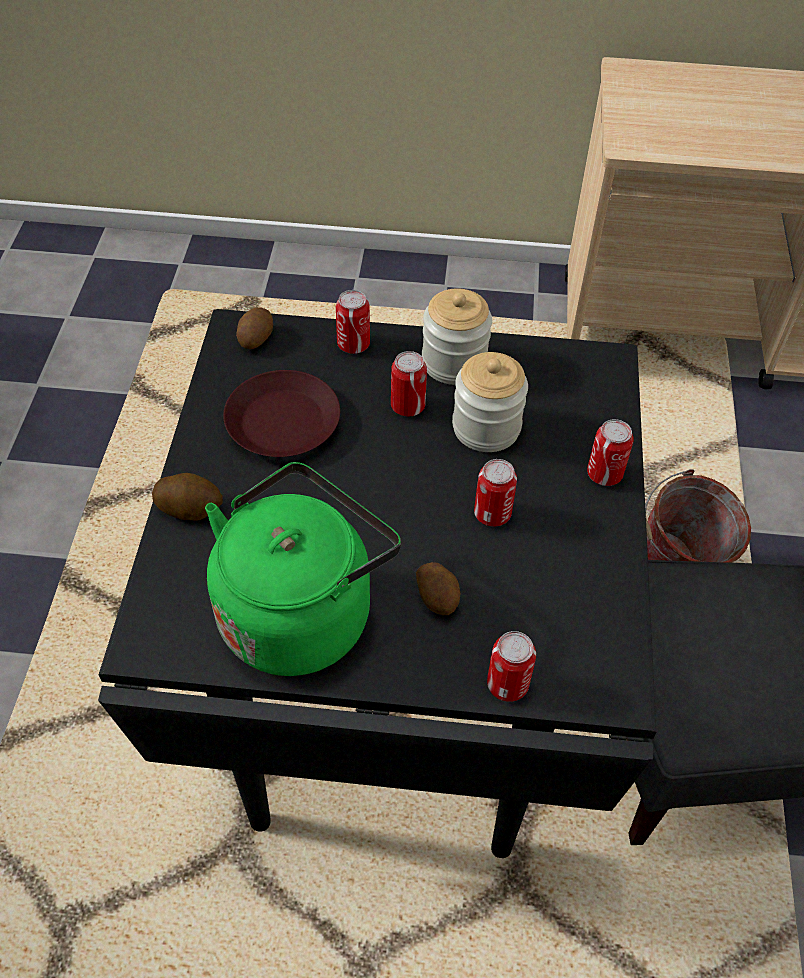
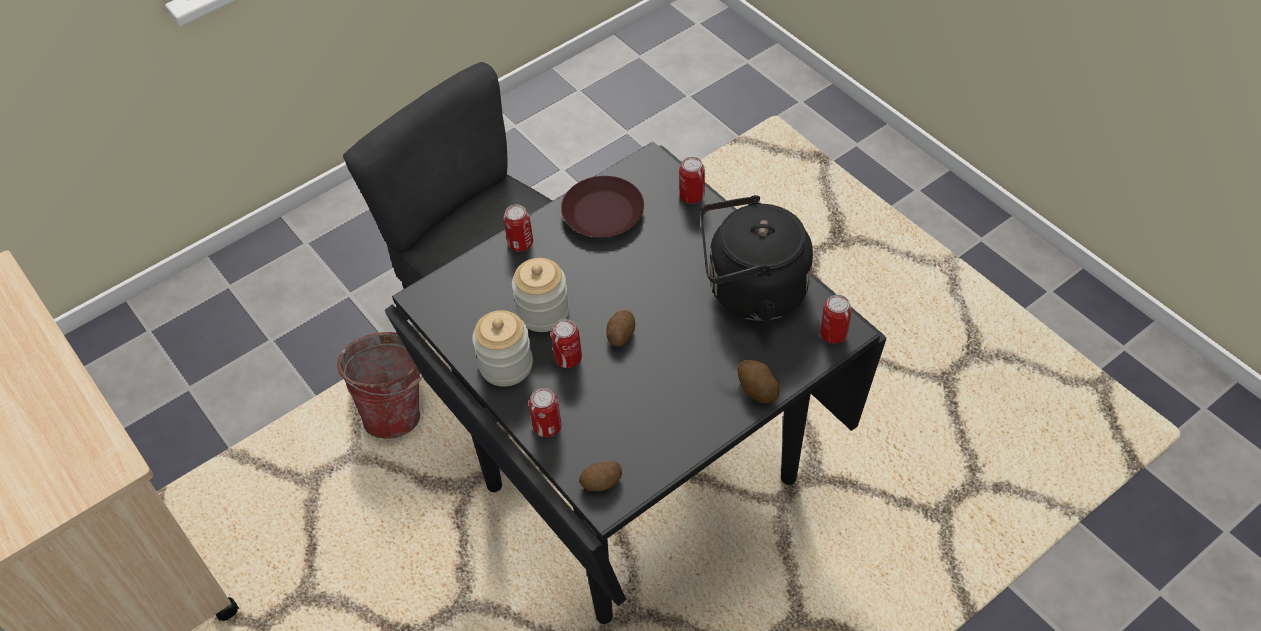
camera: 130 degrees left, 0 degrees up
(284, 422) = (649, 404): brown plate -> brown plate (602, 213)
(301, 610) = (751, 292): green kettle -> black kettle
(438, 597) = (678, 250): potato -> potato (620, 335)
(492, 513) = (602, 267): can -> can (833, 334)

